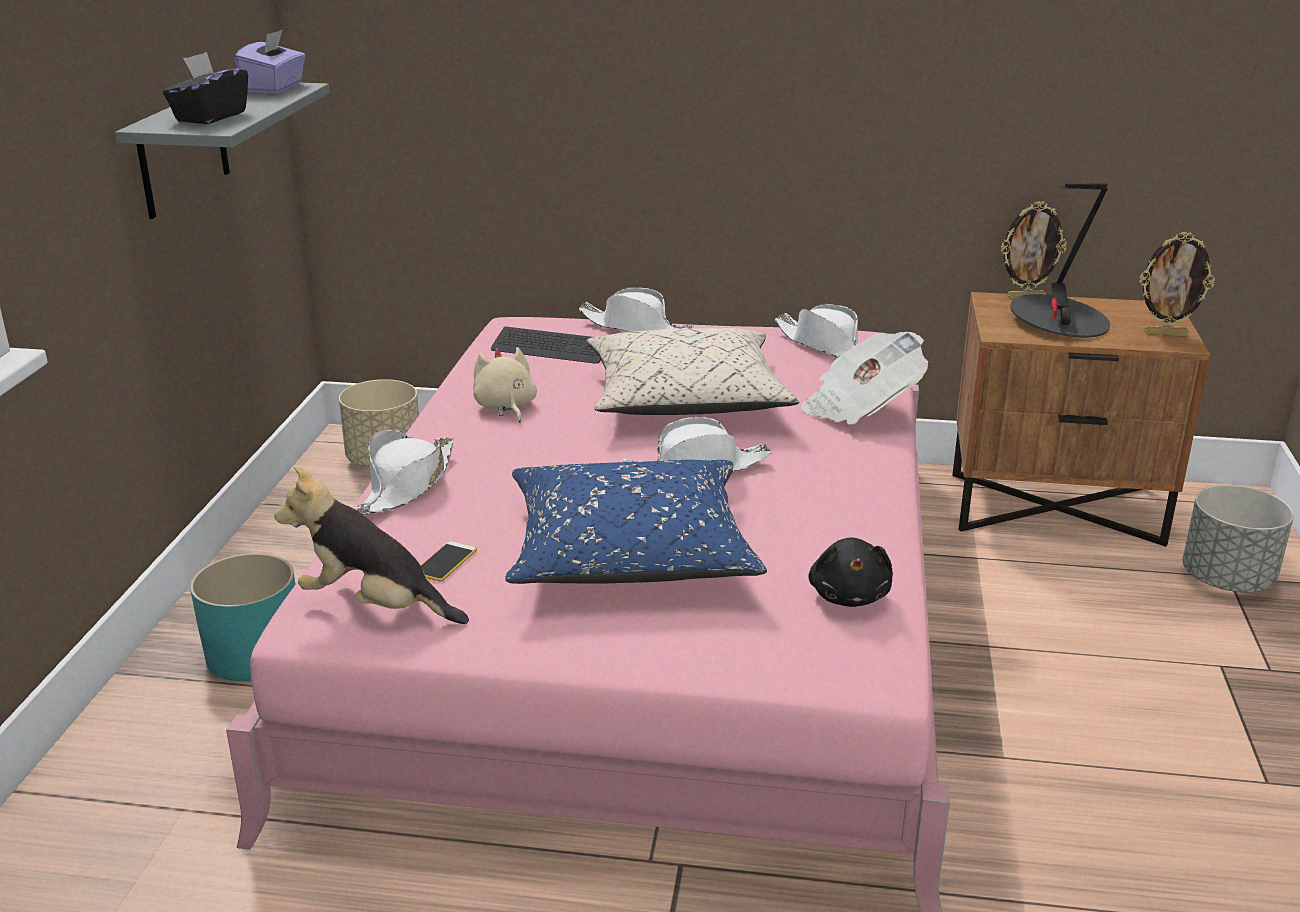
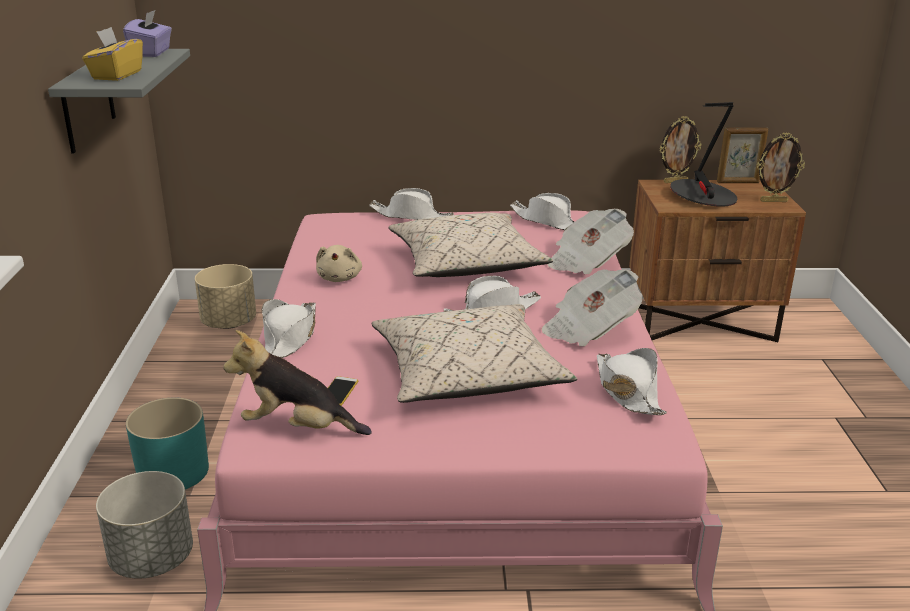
camera: 10 degrees left, 0 degrees up
(210, 117) = (116, 75): black tissue box -> yellow tissue box
(505, 407) = (339, 278): beige plush toy -> beige plush toy turned 150 degrees counterclockwise
(551, 348) = (357, 234): keyboard -> none
(629, 553) = (467, 374): blue pillow -> beige pillow
(827, 504) = (589, 329): none -> newspaper
(849, 595) = (627, 391): black plush toy -> white hat
(1122, 303) = (738, 182): none -> picture frame
(1226, 580) = (821, 361): grey planter -> grey planter (151, 559)

